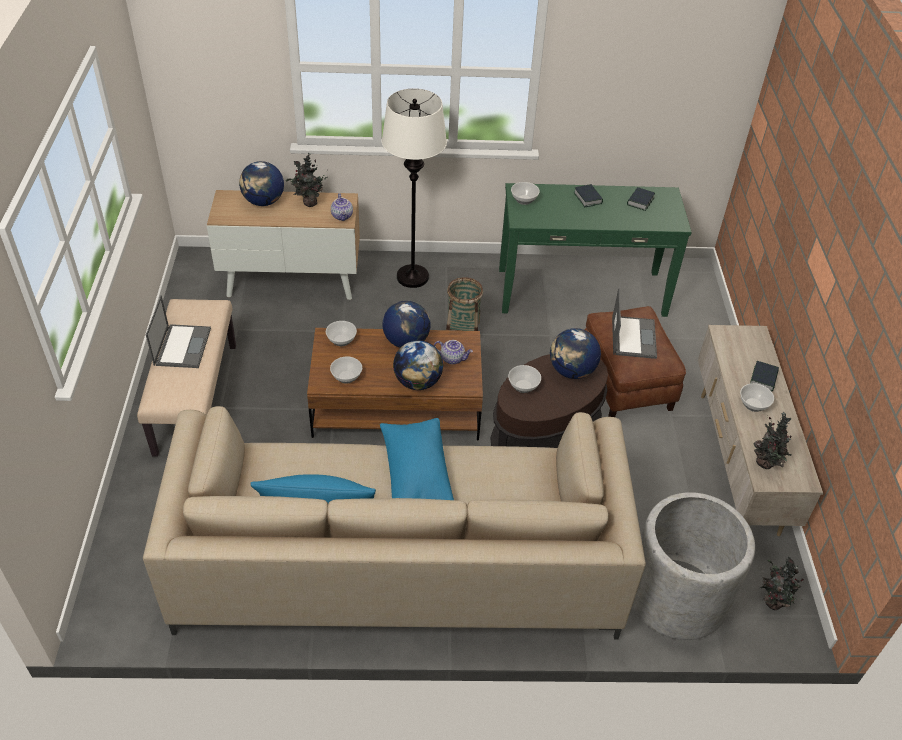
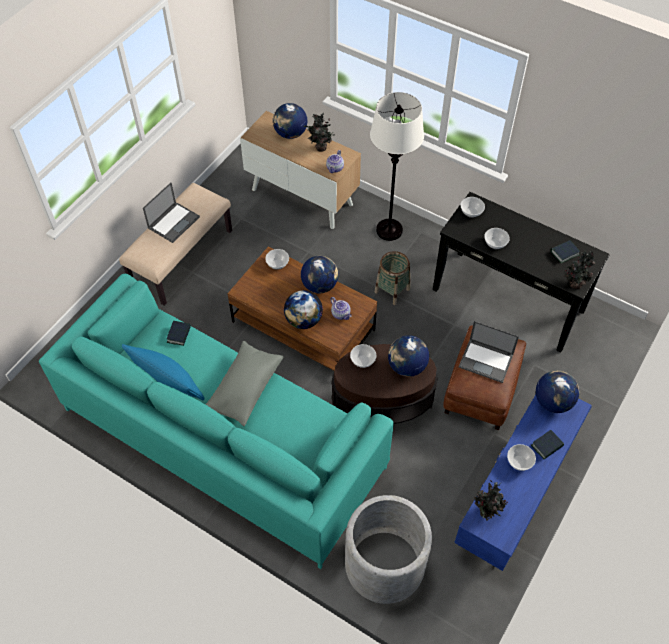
camera: 35 degrees right, 10 degrees up
(347, 377) = (261, 294): bowl -> bowl (495, 244)
(398, 562) = (223, 437): beige sofa -> turquoise sofa
(416, 475) = (245, 388): blue pillow -> grey pillow
(581, 291) = (508, 299): green console table -> black console table
(587, 198) = (523, 232): book -> book (179, 334)
(633, 337) = (486, 361): laptop -> laptop turned 75 degrees clockwise
(733, 338) = (553, 401): none -> globe
(736, 462) = (513, 495): beige tv stand -> blue tv stand
(771, 602) = (448, 608): potted plant -> potted plant (574, 283)

